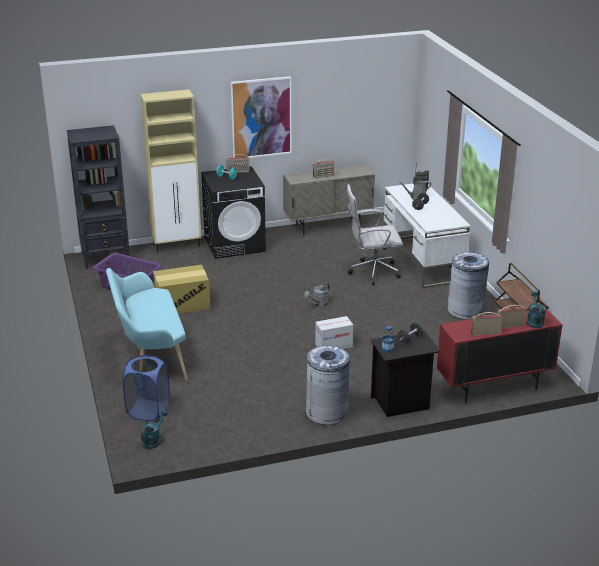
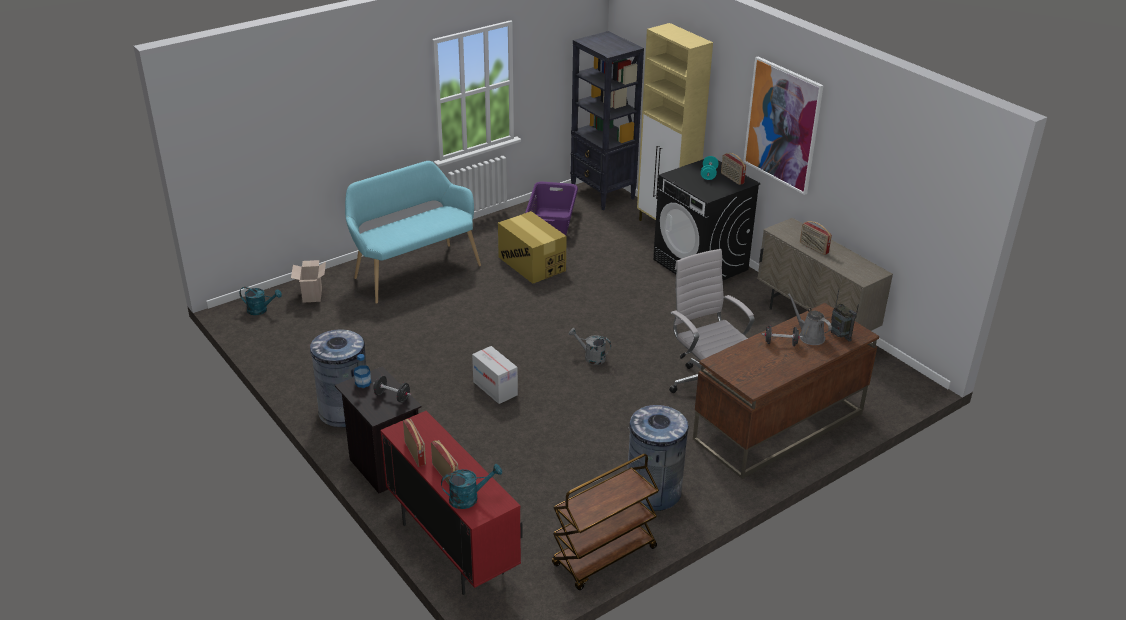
camera: 70 degrees right, 5 degrees up
(148, 411) = (311, 294): blue laundry basket -> cardboard box
(422, 261) = (778, 426): white desk -> brown desk

